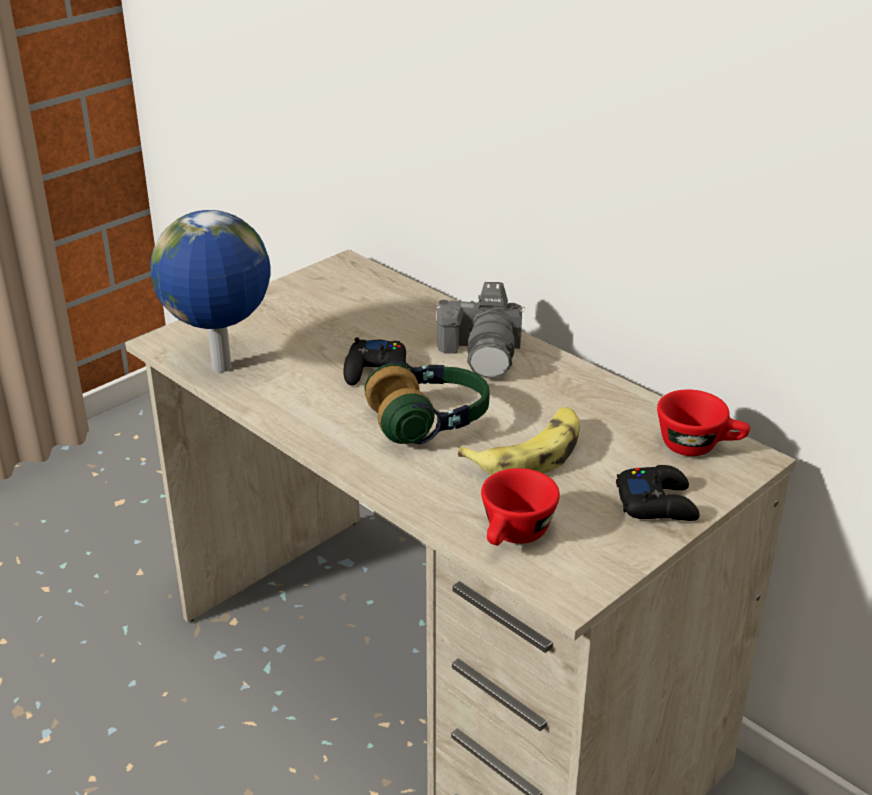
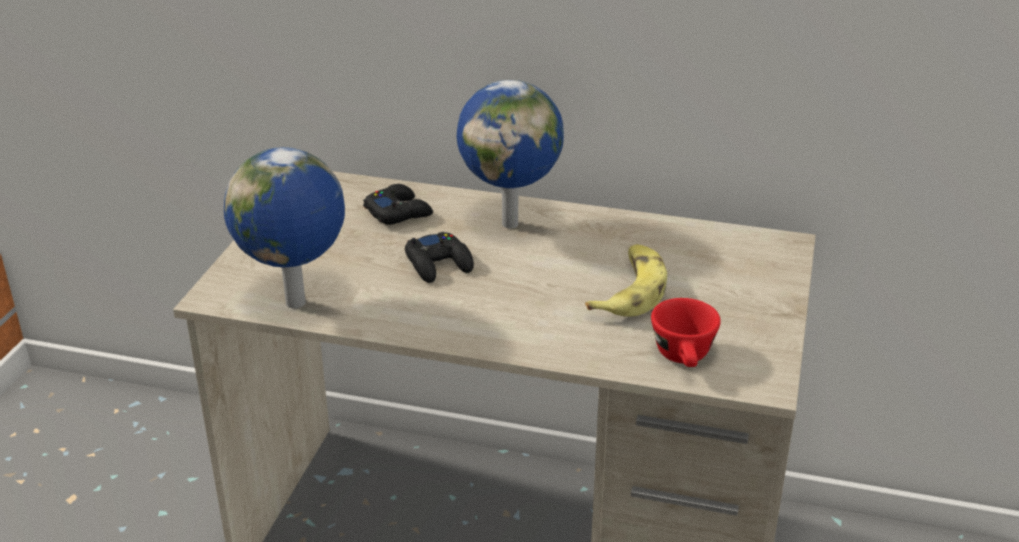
camera: 30 degrees left, 0 degrees up
(430, 422) = (528, 292): headphones -> none
(483, 353) = (511, 223): camera -> globe
(657, 503) = (757, 297): black game controller -> black game controller (398, 212)
(699, 446) = (743, 246): red cup -> none

